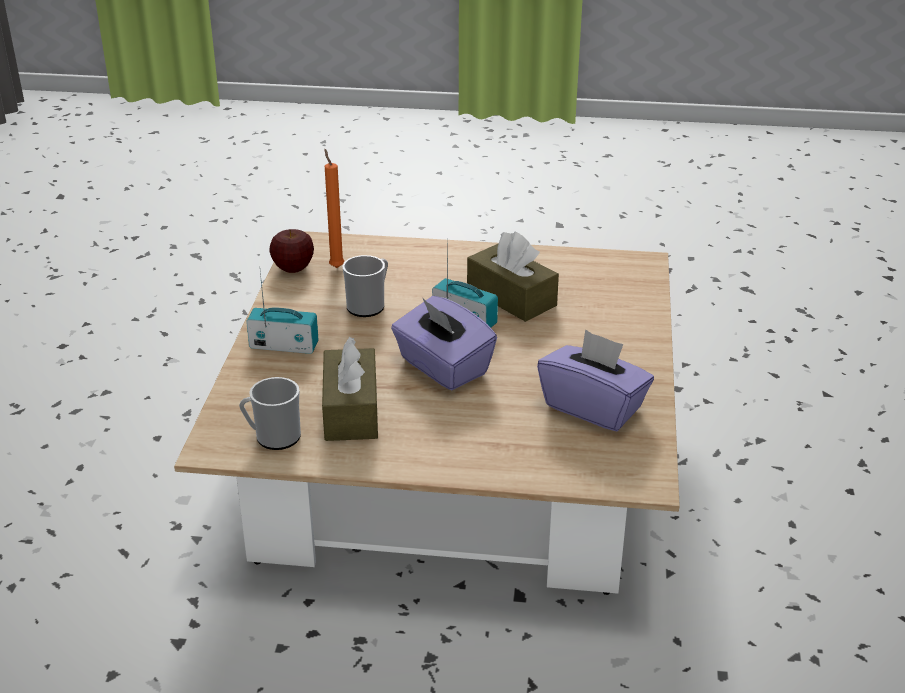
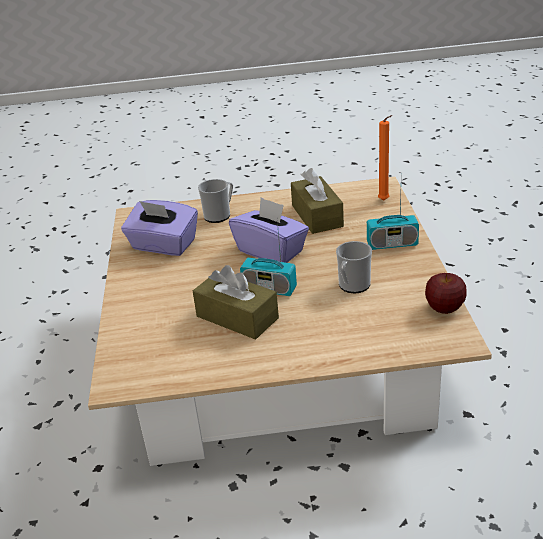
camera: 170 degrees right, 0 degrees up
(273, 438) = (352, 195): mug -> mug (220, 215)
(336, 266) = (408, 318): orange candle -> orange candle (385, 201)

